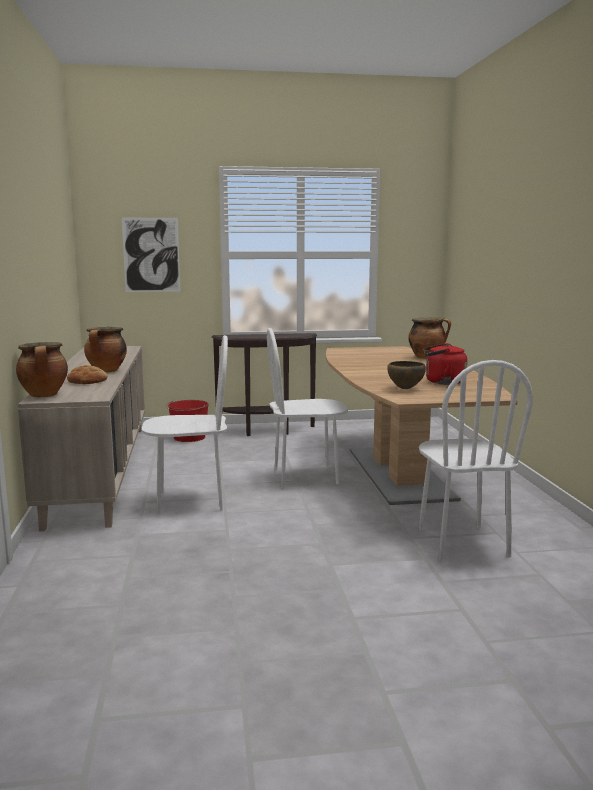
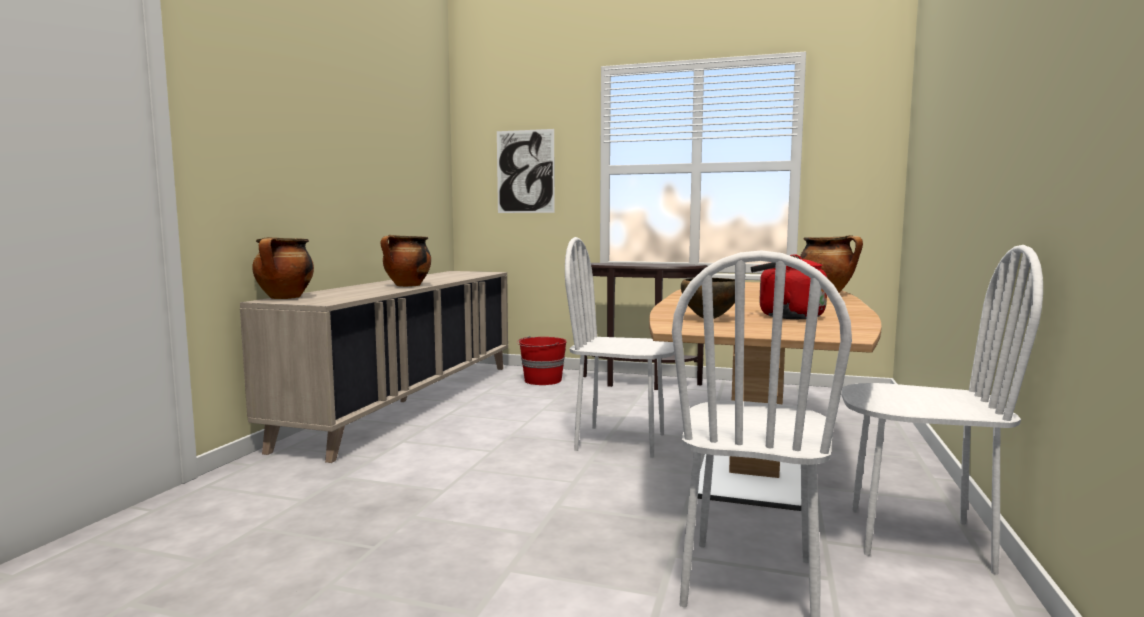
camera: 25 degrees right, 5 degrees down
(87, 381) = (363, 291): bread -> none
(190, 500) = (451, 448): white chair -> white chair (917, 538)

